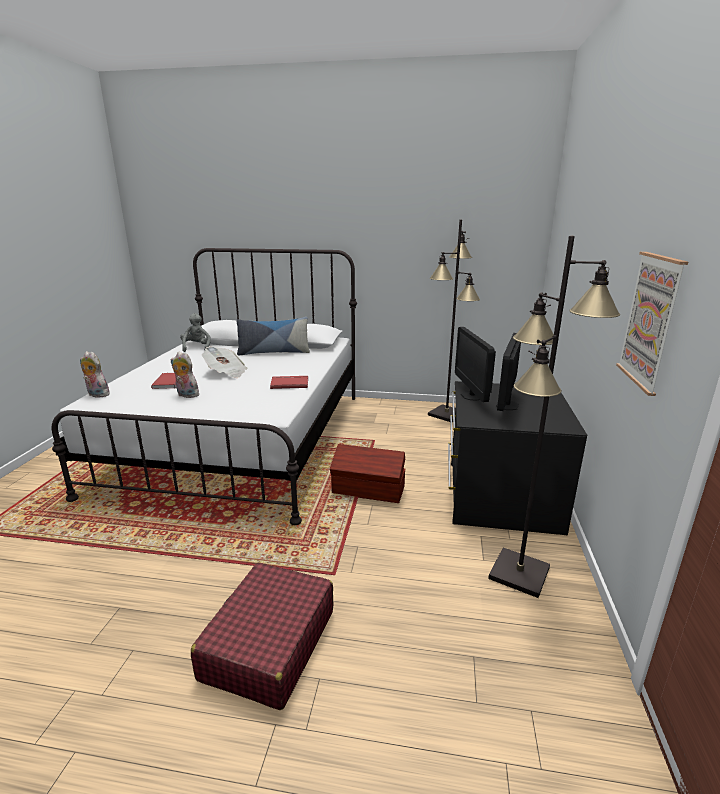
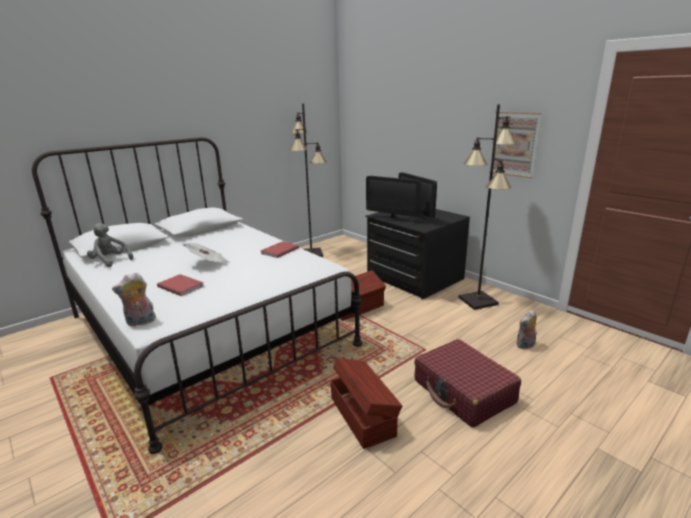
camera: 50 degrees left, 0 degrees up
(171, 581) = (363, 415): none -> brown storage box
(186, 395) = (228, 286): plush toy -> plush toy (525, 346)
(274, 352) = (199, 240): pillow -> none

